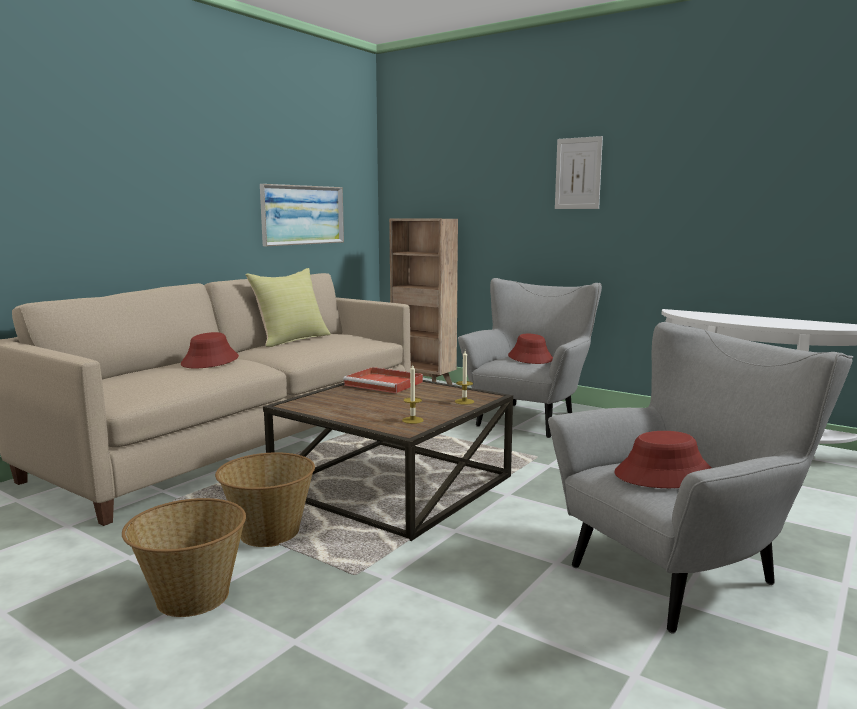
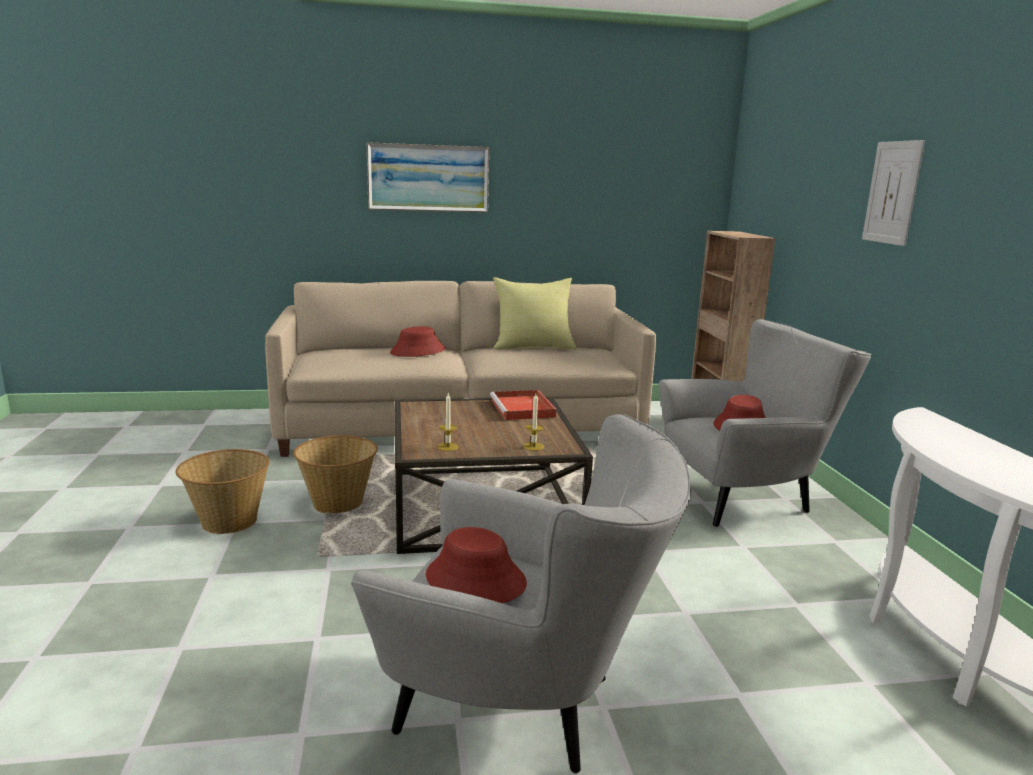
camera: 45 degrees right, 5 degrees up
(303, 215) = (609, 220): picture -> picture (428, 178)

